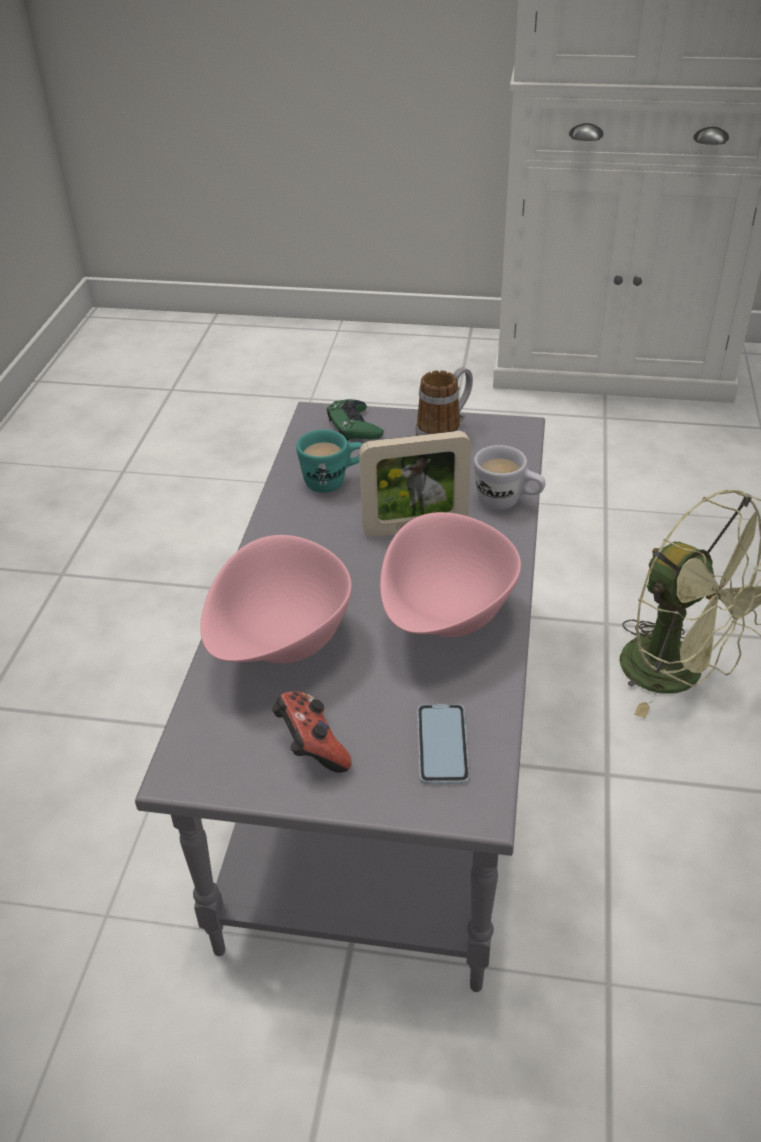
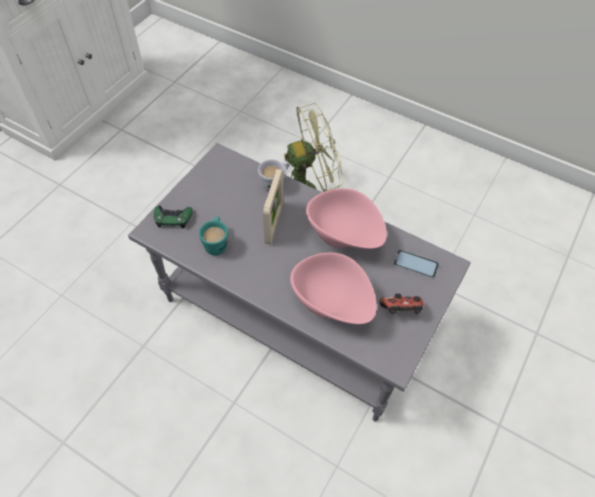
camera: 70 degrees left, 15 degrees up
(445, 431) = (203, 183): mug -> none

